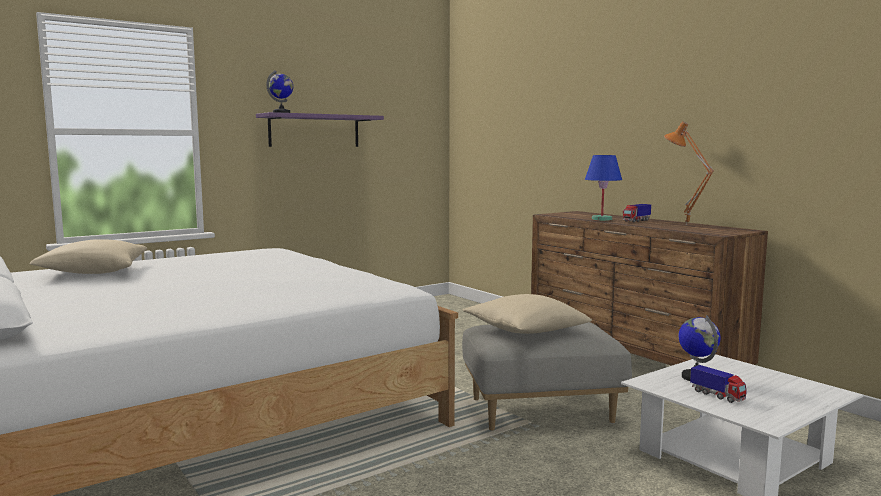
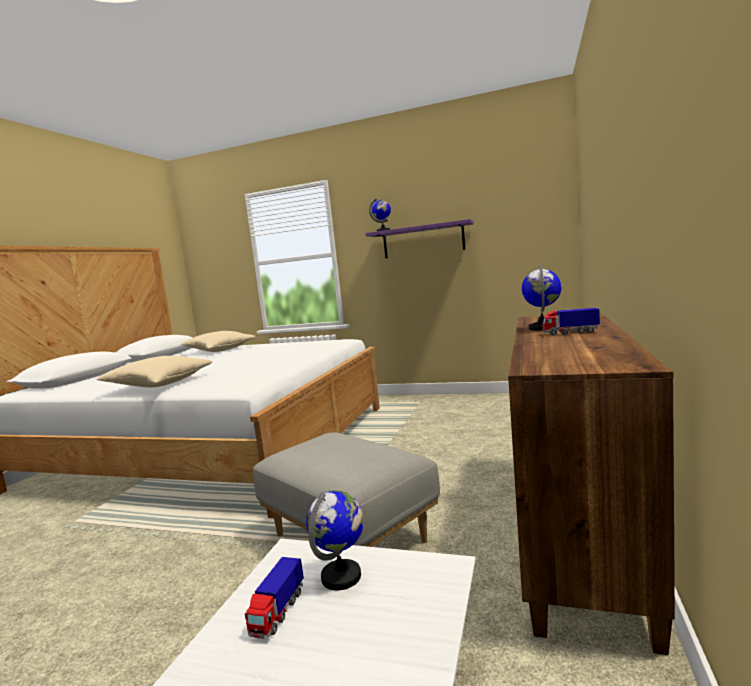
camera: 55 degrees right, 0 degrees up
(525, 330) = (328, 448): beige pillow -> beige pillow (159, 384)
(601, 219) = (542, 328): blue table lamp -> globe
(685, 225) = (596, 345): orange table lamp -> none

